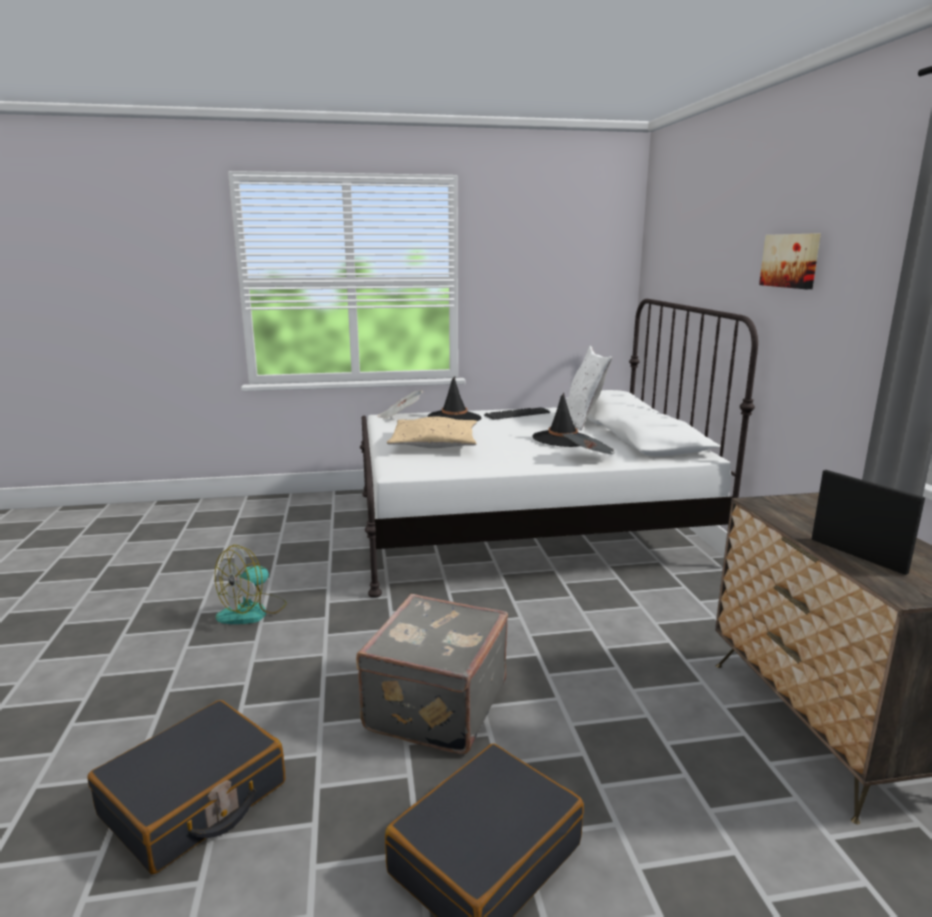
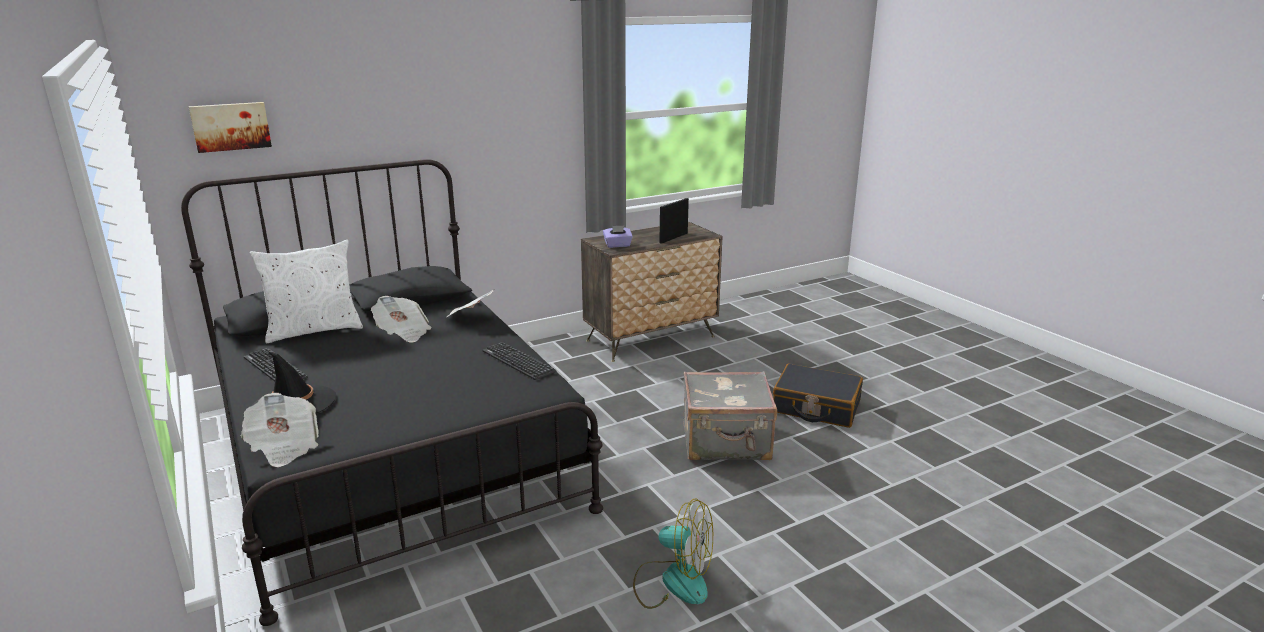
camera: 110 degrees left, 5 degrees up
(194, 800) = (881, 502): black suitcase -> none
(434, 444) = (440, 392): beige pillow -> none
(468, 466) = (518, 361): none -> keyboard
(525, 527) = (393, 455): white bed -> black bed
(562, 439) = (403, 333): black hat -> newspaper
(789, 508) = (617, 245): none -> purple tissue box
(791, 260) = (460, 109): picture -> picture (230, 126)

